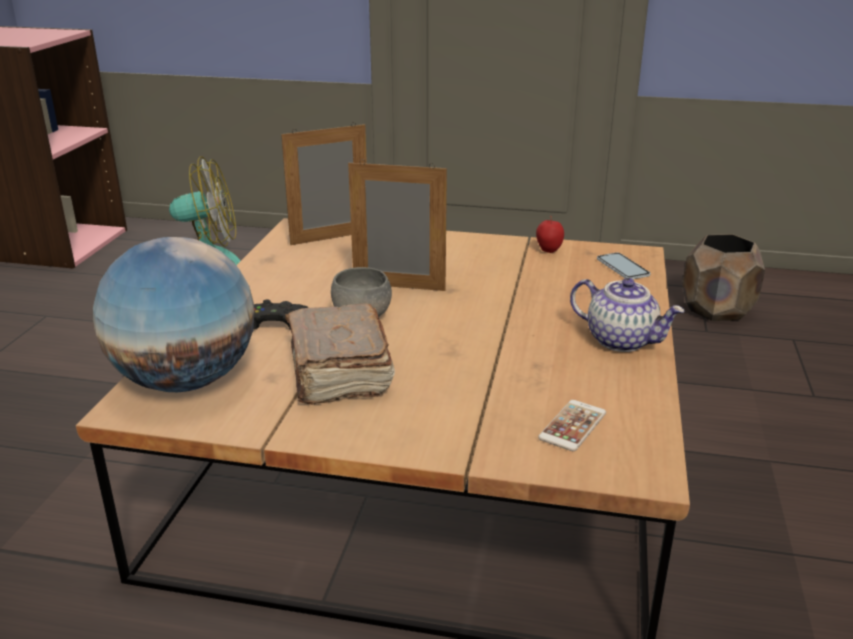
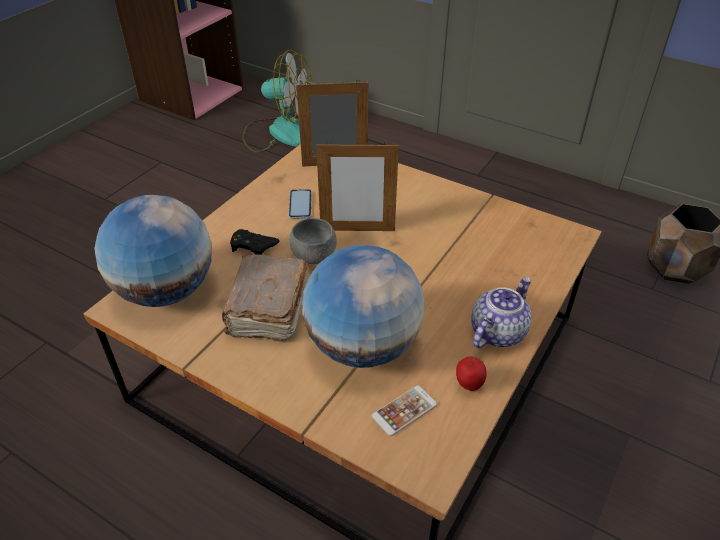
camera: 20 degrees right, 15 degrees up
(399, 287) = (357, 230): picture frame -> picture frame turned 150 degrees clockwise
(480, 381) = (363, 345): none -> globe
(548, 251) = (498, 215): apple -> apple (469, 385)
(622, 267) = (549, 248): phone -> phone (300, 204)
(622, 340) = (497, 331): teapot -> teapot turned 105 degrees counterclockwise

